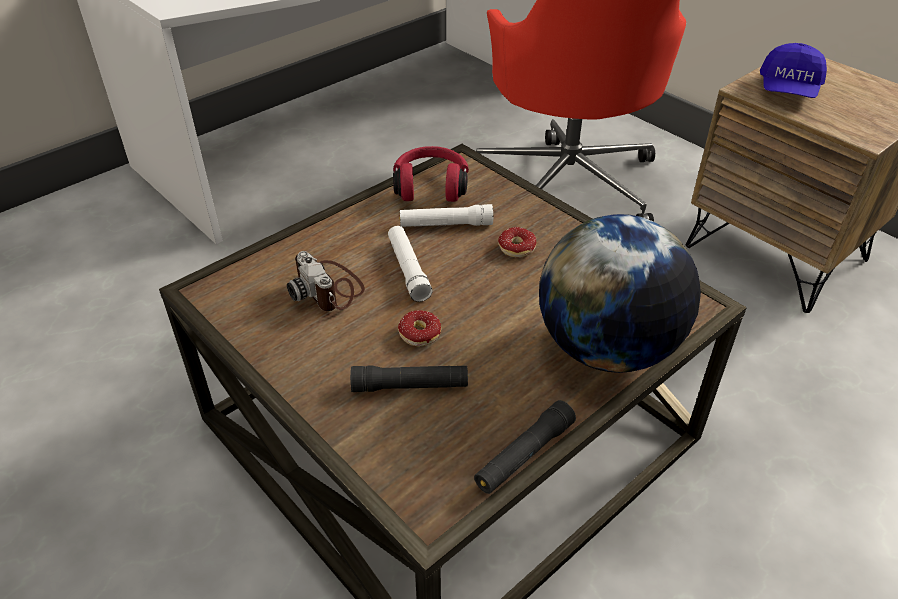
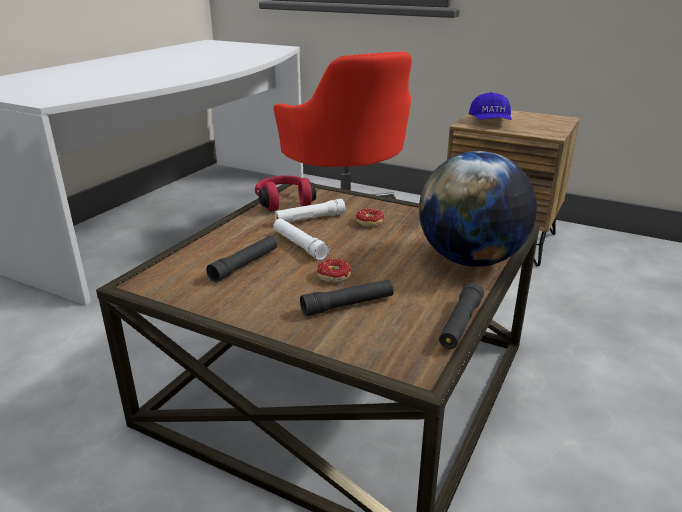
camera: 20 degrees left, 15 degrees down
(329, 289) = (244, 265): camera -> black flashlight

